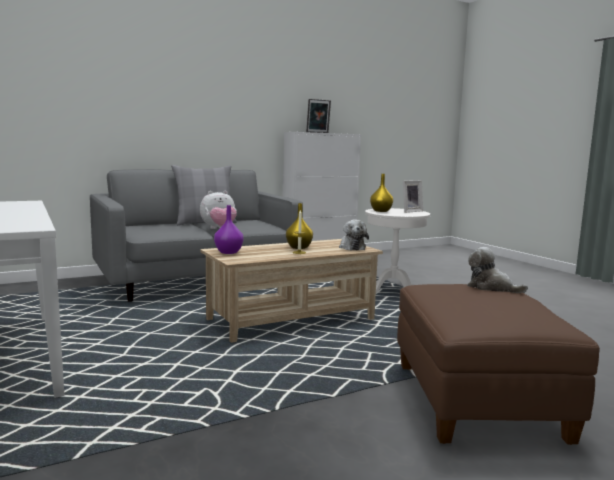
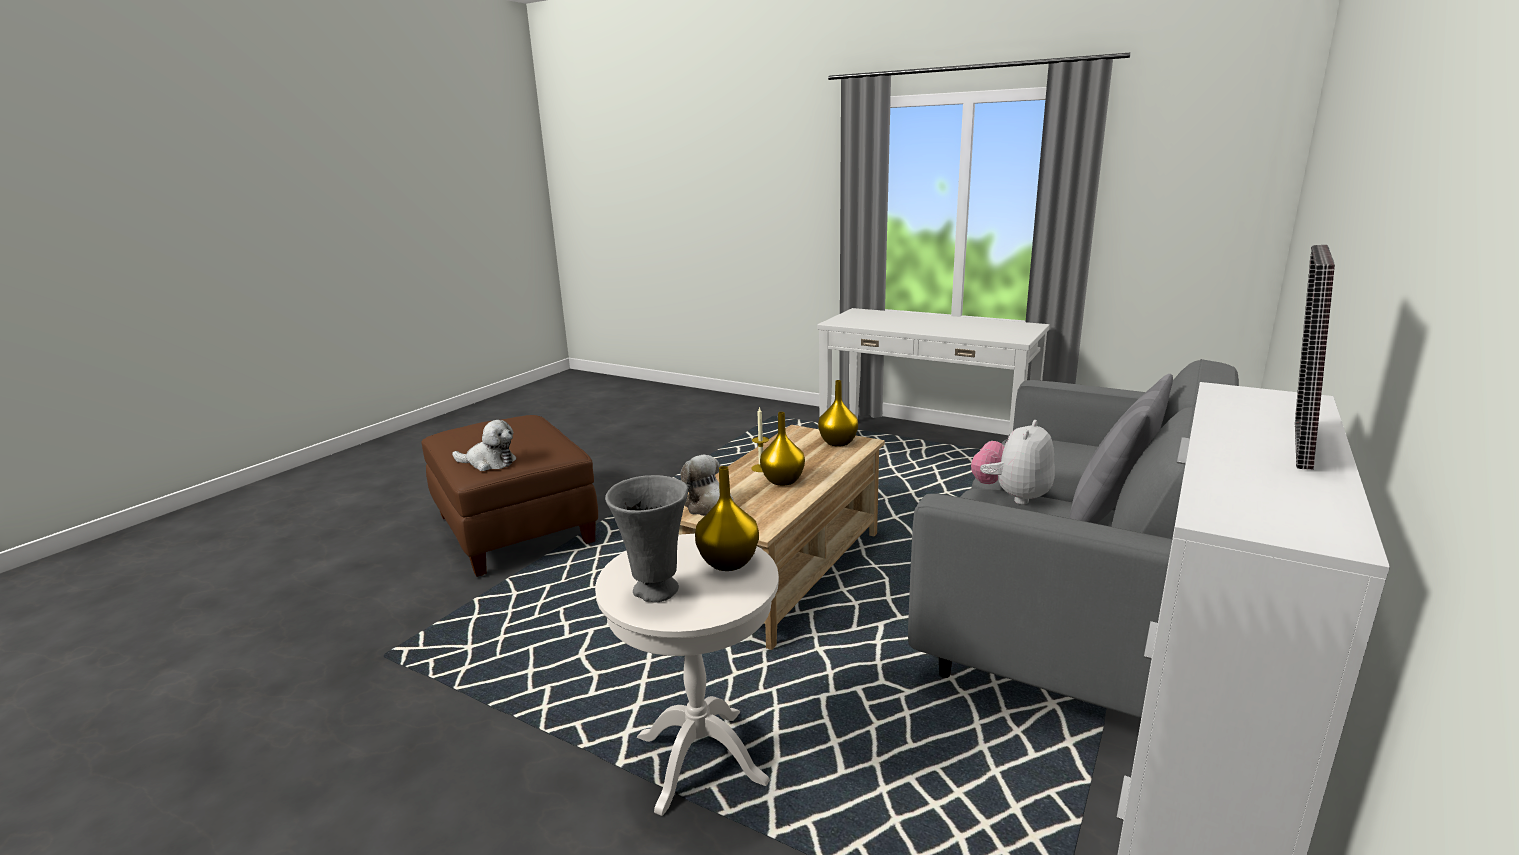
camera: 150 degrees right, 10 degrees up
(229, 252) = (837, 443): purple vase -> yellow vase
(410, 211) = (656, 591): picture frame -> grey vase

